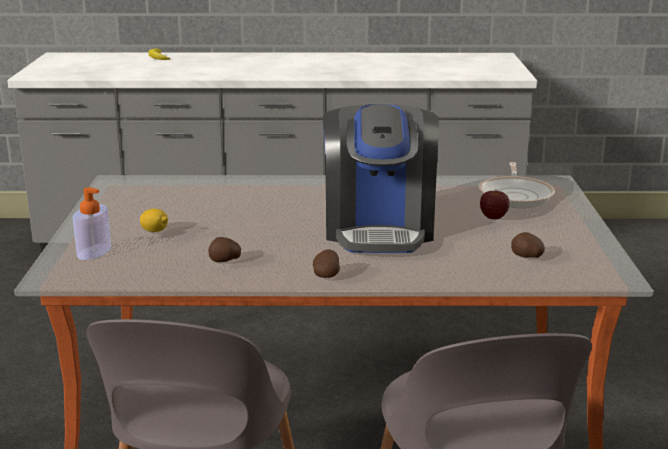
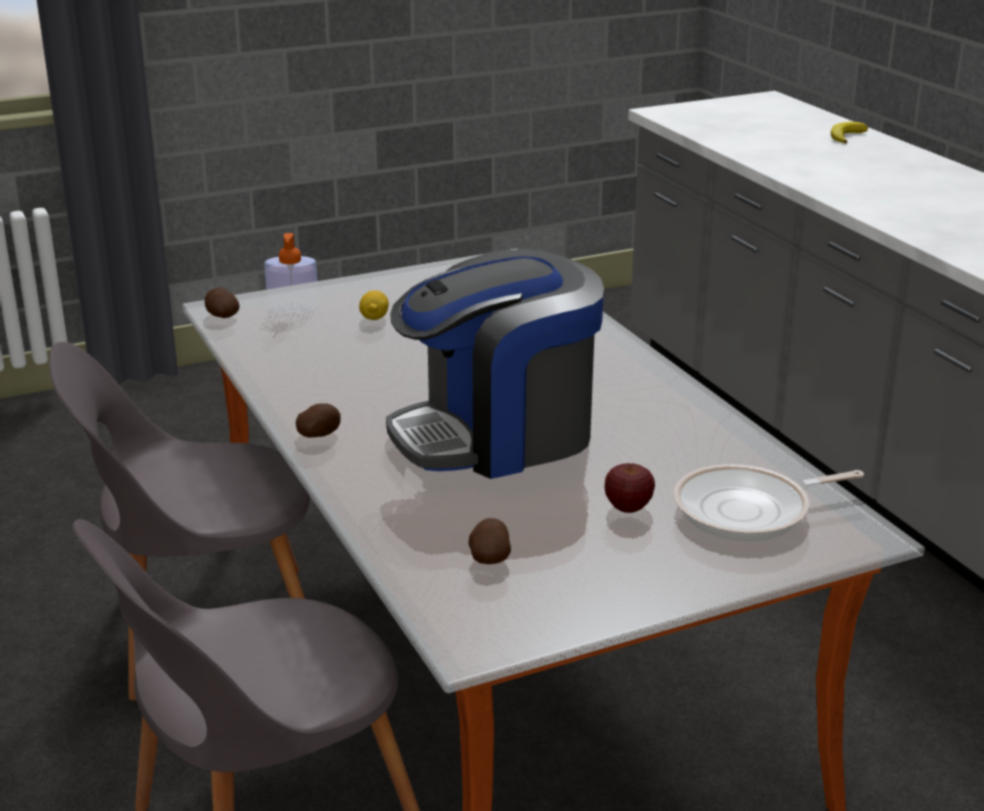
camera: 65 degrees right, 5 degrees up
(225, 261) = (319, 372): potato -> potato (221, 316)

